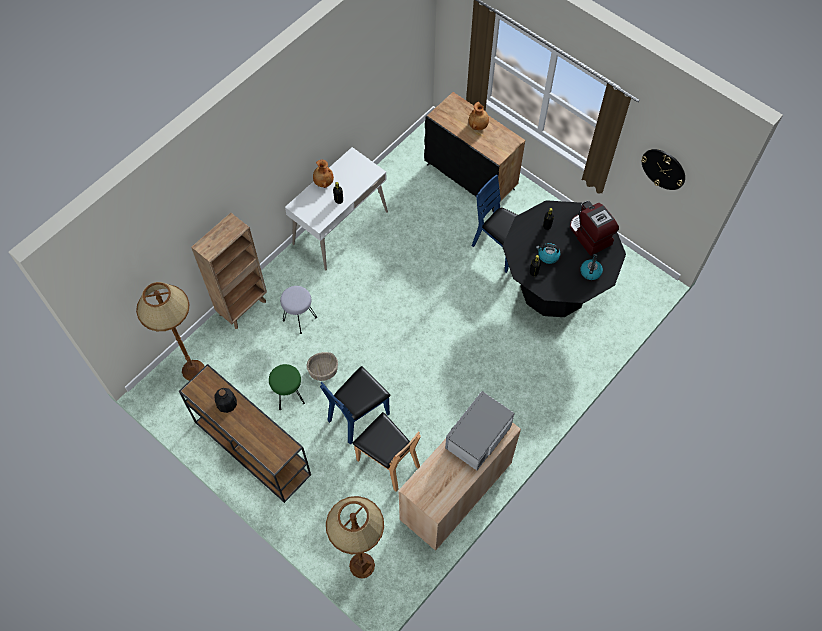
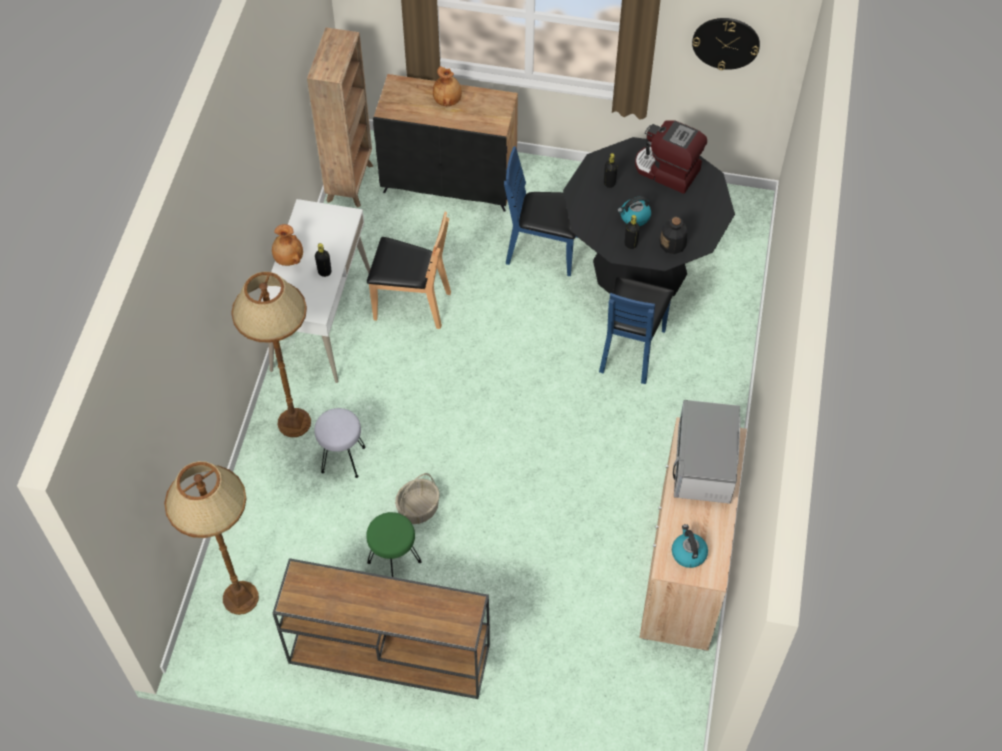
camera: 30 degrees left, 5 degrees down
(227, 403) = (350, 594): bottle -> bottle (673, 244)
(243, 307) = (256, 482): brown bookcase -> brown bookcase (350, 182)
(358, 415) = (501, 540): blue chair -> blue chair (631, 349)
(362, 565) = (629, 720): brown floor lamp -> brown floor lamp (294, 422)
(388, 461) = (577, 576): brown chair -> brown chair (411, 304)
(590, 271) = (696, 212): kettle -> kettle (688, 553)

